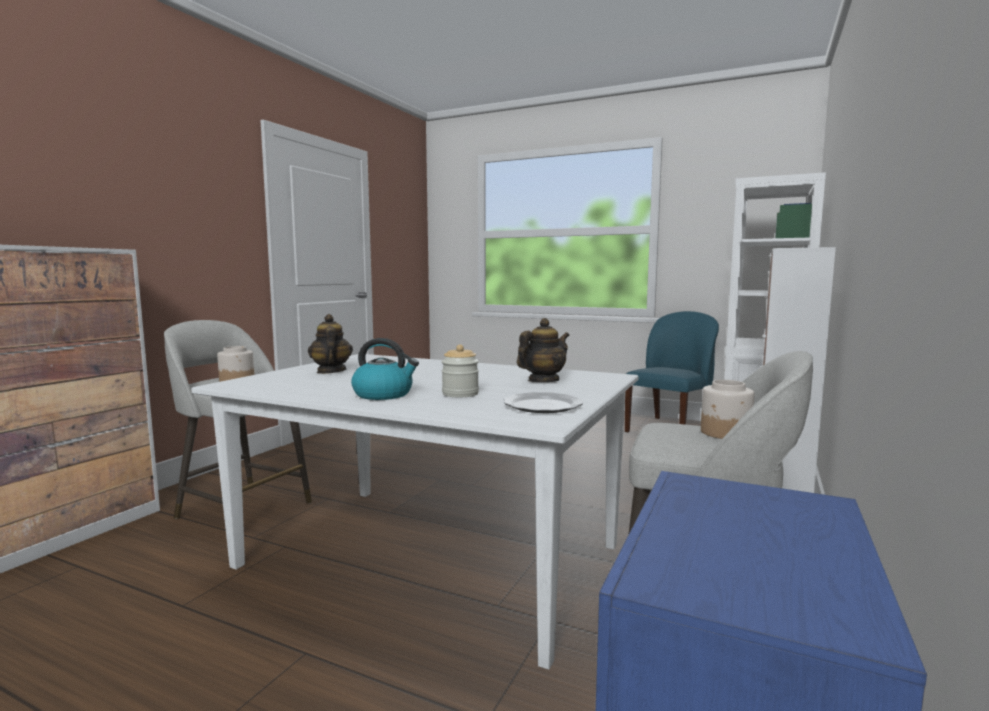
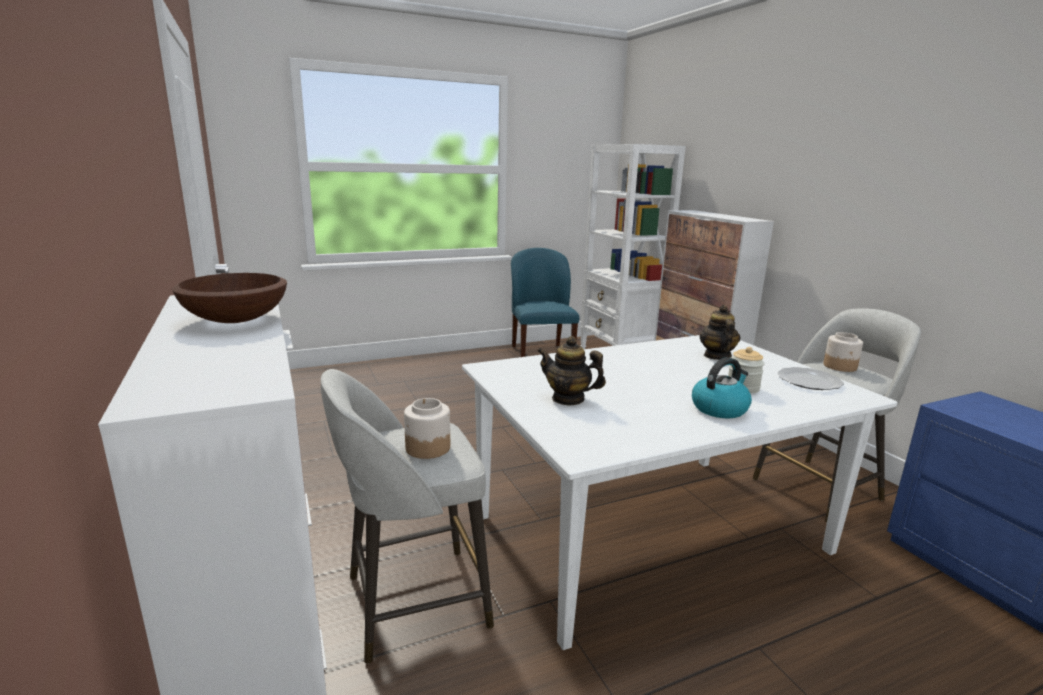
camera: 50 degrees left, 10 degrees up
(56, 246) = (238, 319): none -> brown bowl

